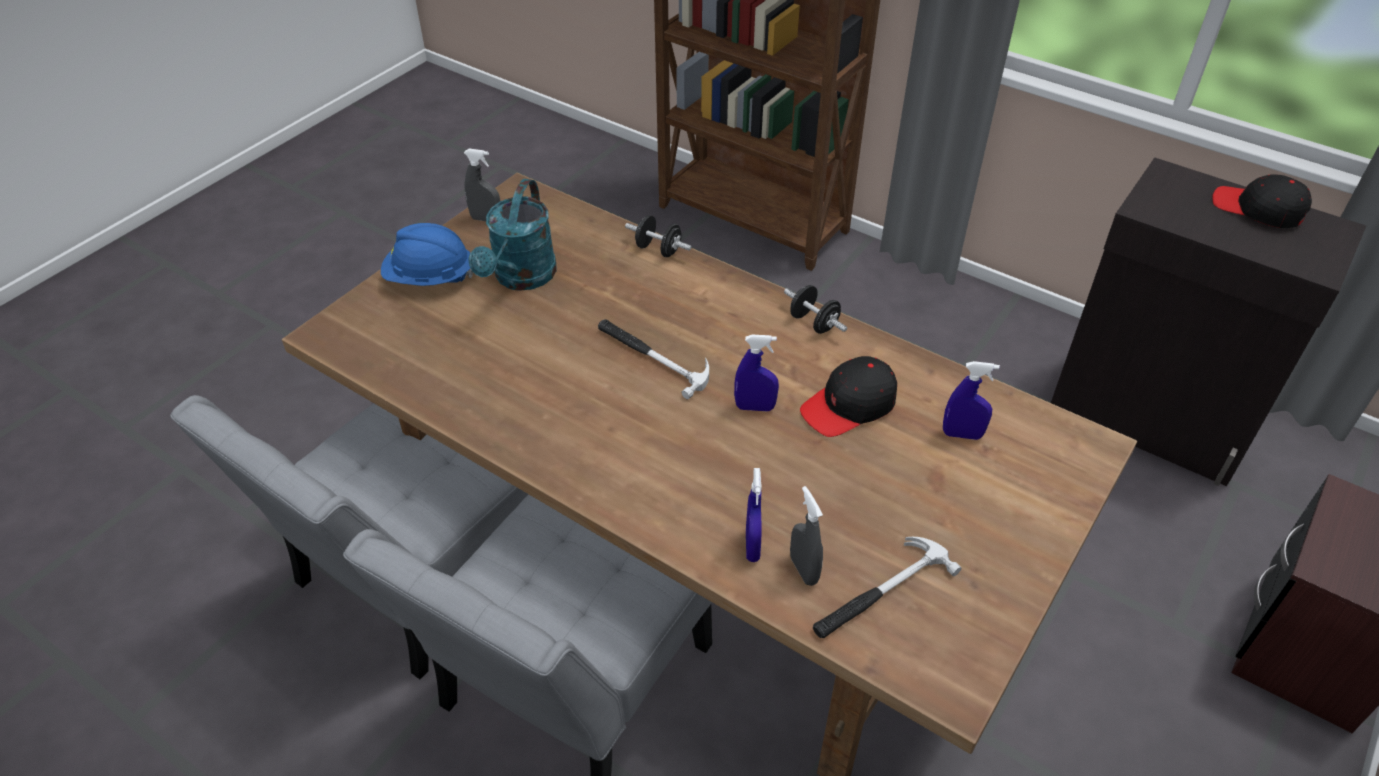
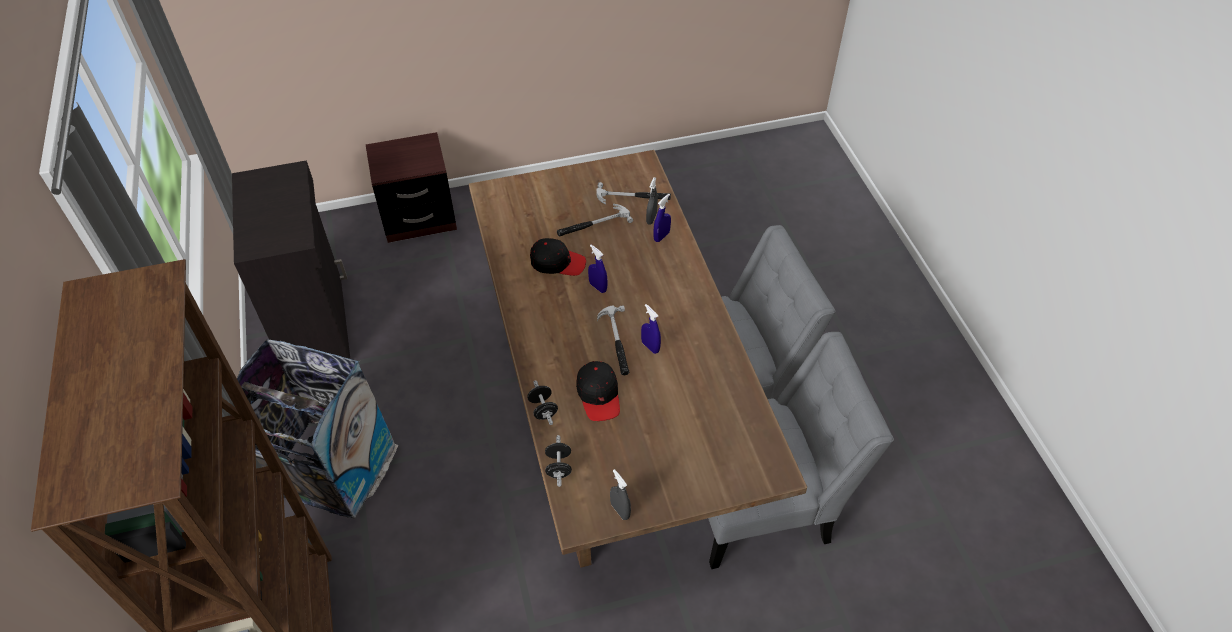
camera: 140 degrees left, 5 degrees up
(429, 278) = (692, 478): blue hard hat -> none
(521, 278) = (639, 441): turquoise watering can -> none
(813, 323) = (520, 310): black dumbbell -> black dumbbell (558, 467)
(877, 496) = (593, 224): none -> hammer
(909, 317) = (330, 469): none -> trash can
(962, 434) = (529, 224): blue spray bottle -> blue spray bottle (650, 347)
(1258, 209) = (255, 207): black cap -> black cap (599, 395)

